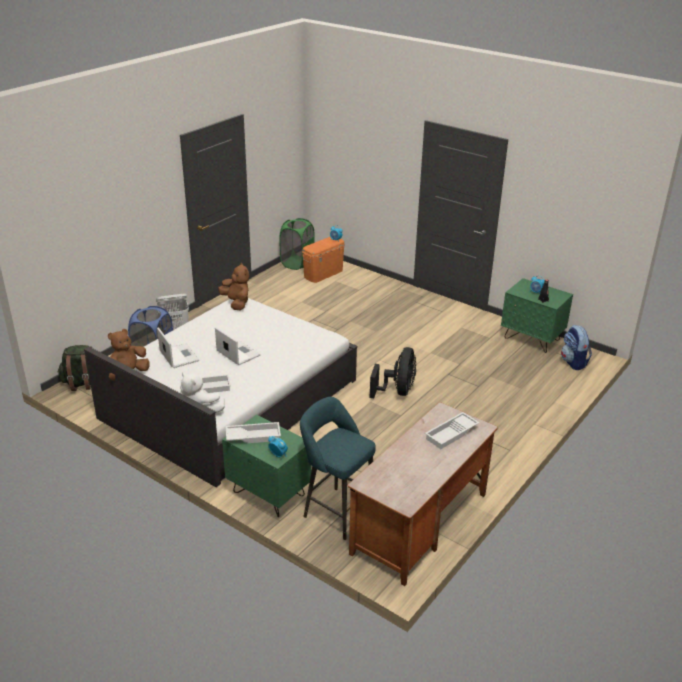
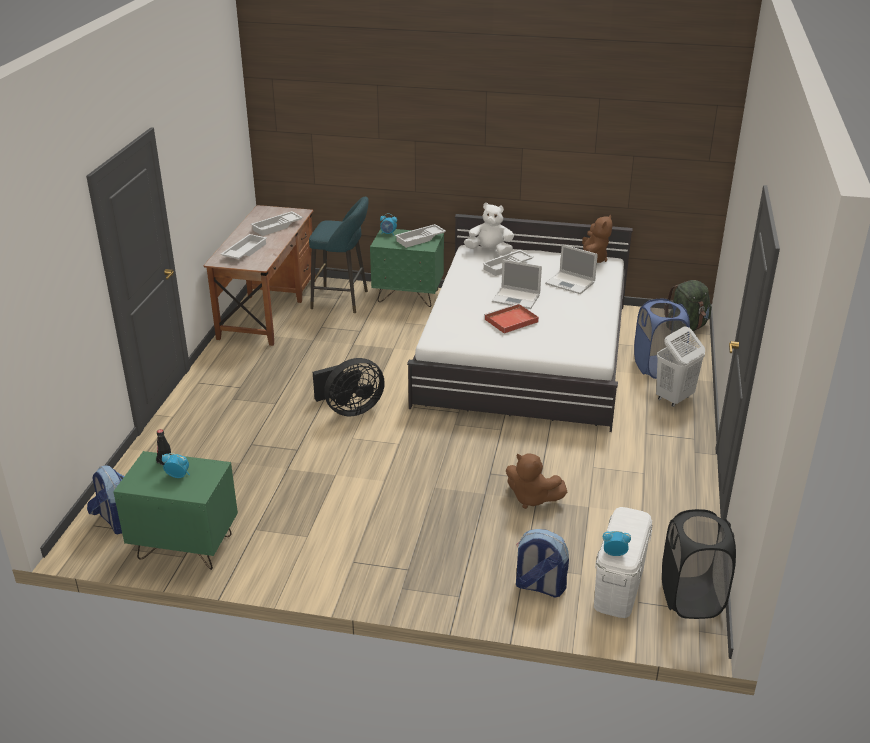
camera: 155 degrees right, 0 degrees up
(236, 303) = (593, 351): brown plush toy -> brown plush toy (531, 498)
(265, 335) = (510, 321): none -> red tray
(297, 263) = (691, 598): green laundry basket -> black laundry basket
(323, 273) = (619, 586): orange storage box -> white storage box
(359, 282) = (539, 586): none -> backpack
(397, 391) = (350, 409): black fan -> black fan turned 105 degrees counterclockwise
(402, 463) = (277, 227): none -> white tray

